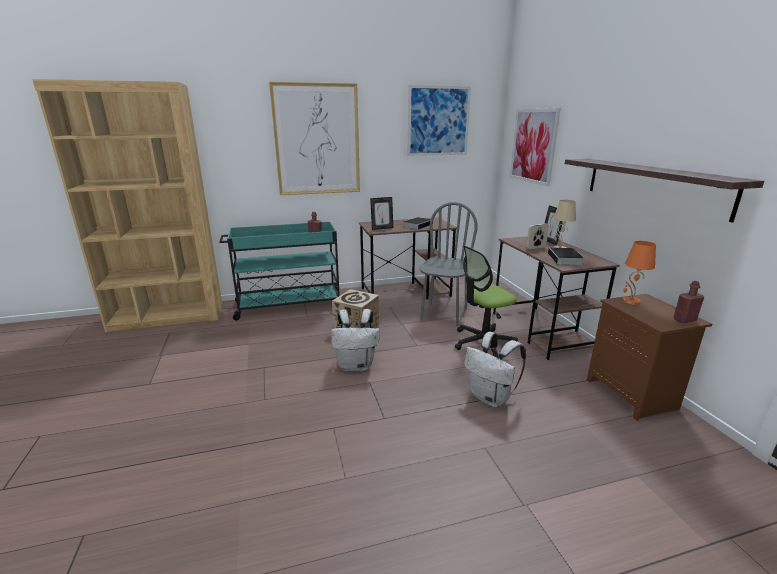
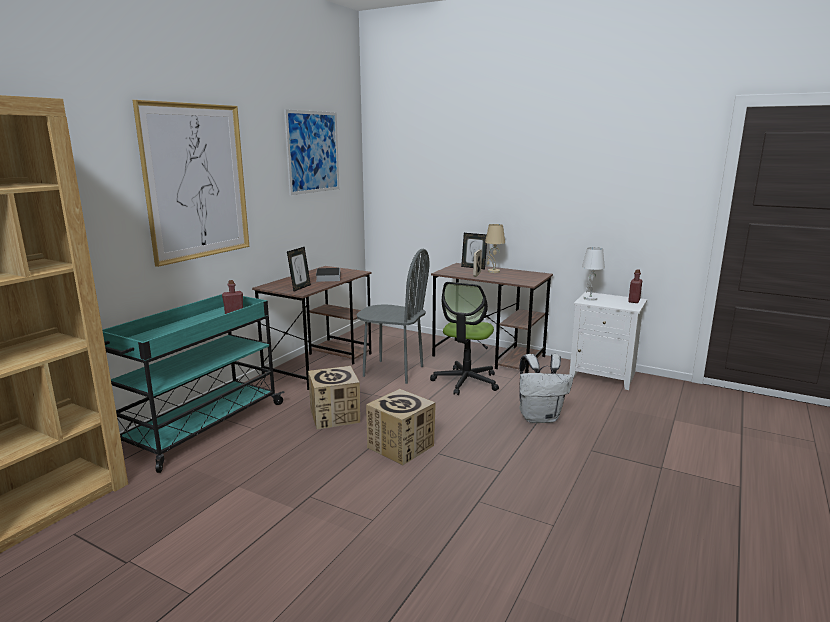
camera: 45 degrees left, 5 degrees down
(356, 365) = (401, 446): white backpack -> cardboard box
(443, 314) = (393, 371): grey chair -> grey chair turned 135 degrees clockwise
(533, 146) = (417, 176): picture -> none
(565, 259) = (515, 278): book -> none
(630, 301) = (590, 298): orange table lamp -> white table lamp
(633, 395) = (604, 376): brown nightstand -> white nightstand
(653, 185) = (572, 203): shelf -> none

